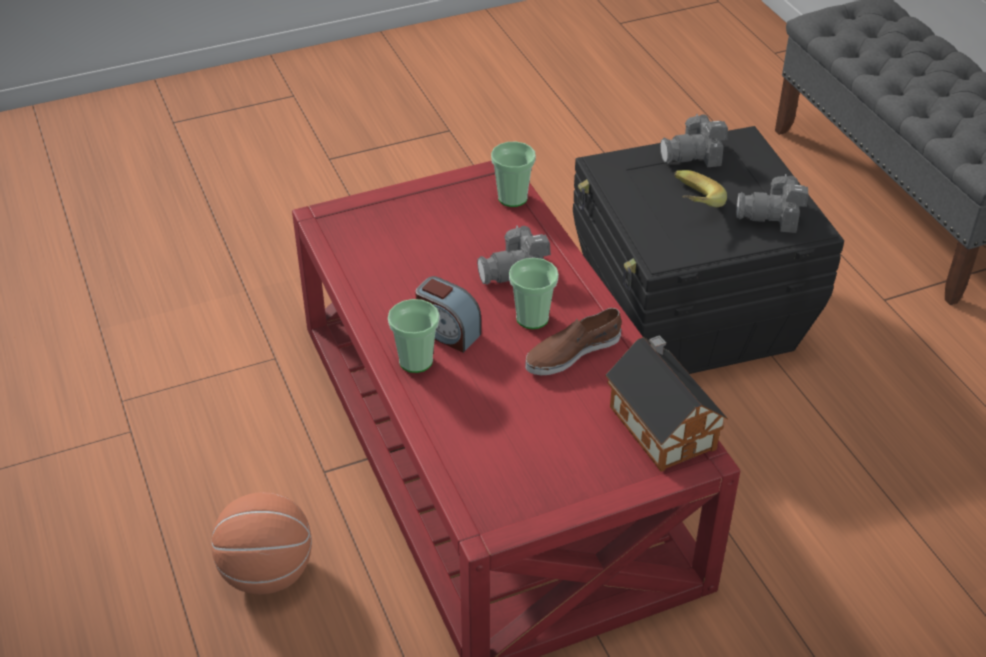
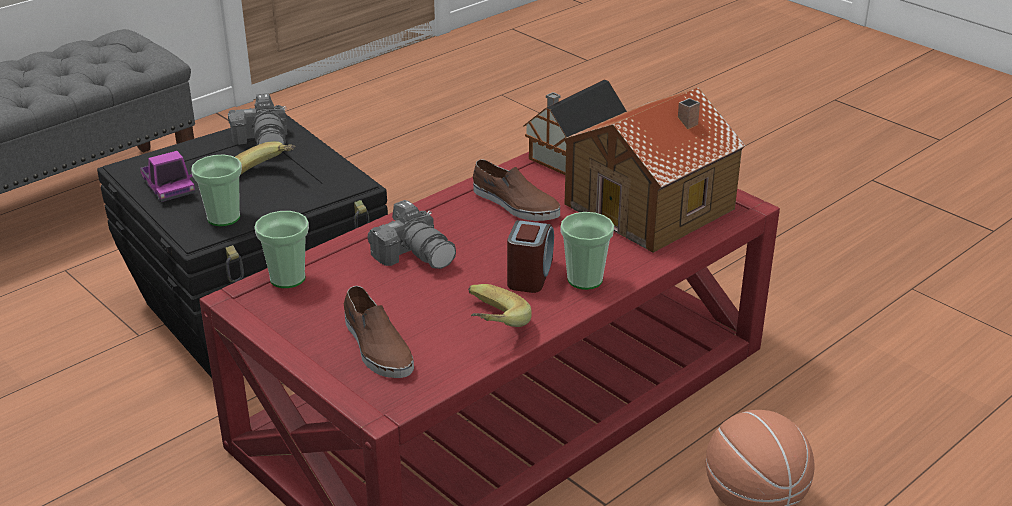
camera: 110 degrees left, 10 degrees down
(383, 287) = (487, 326): none -> banana
(396, 229) = (377, 347): none -> brown shoe
(519, 451) = (653, 207): none -> toy house
(532, 318) = (479, 233): cup -> cup (223, 218)
(694, 155) = (168, 188): camera -> toy truck

